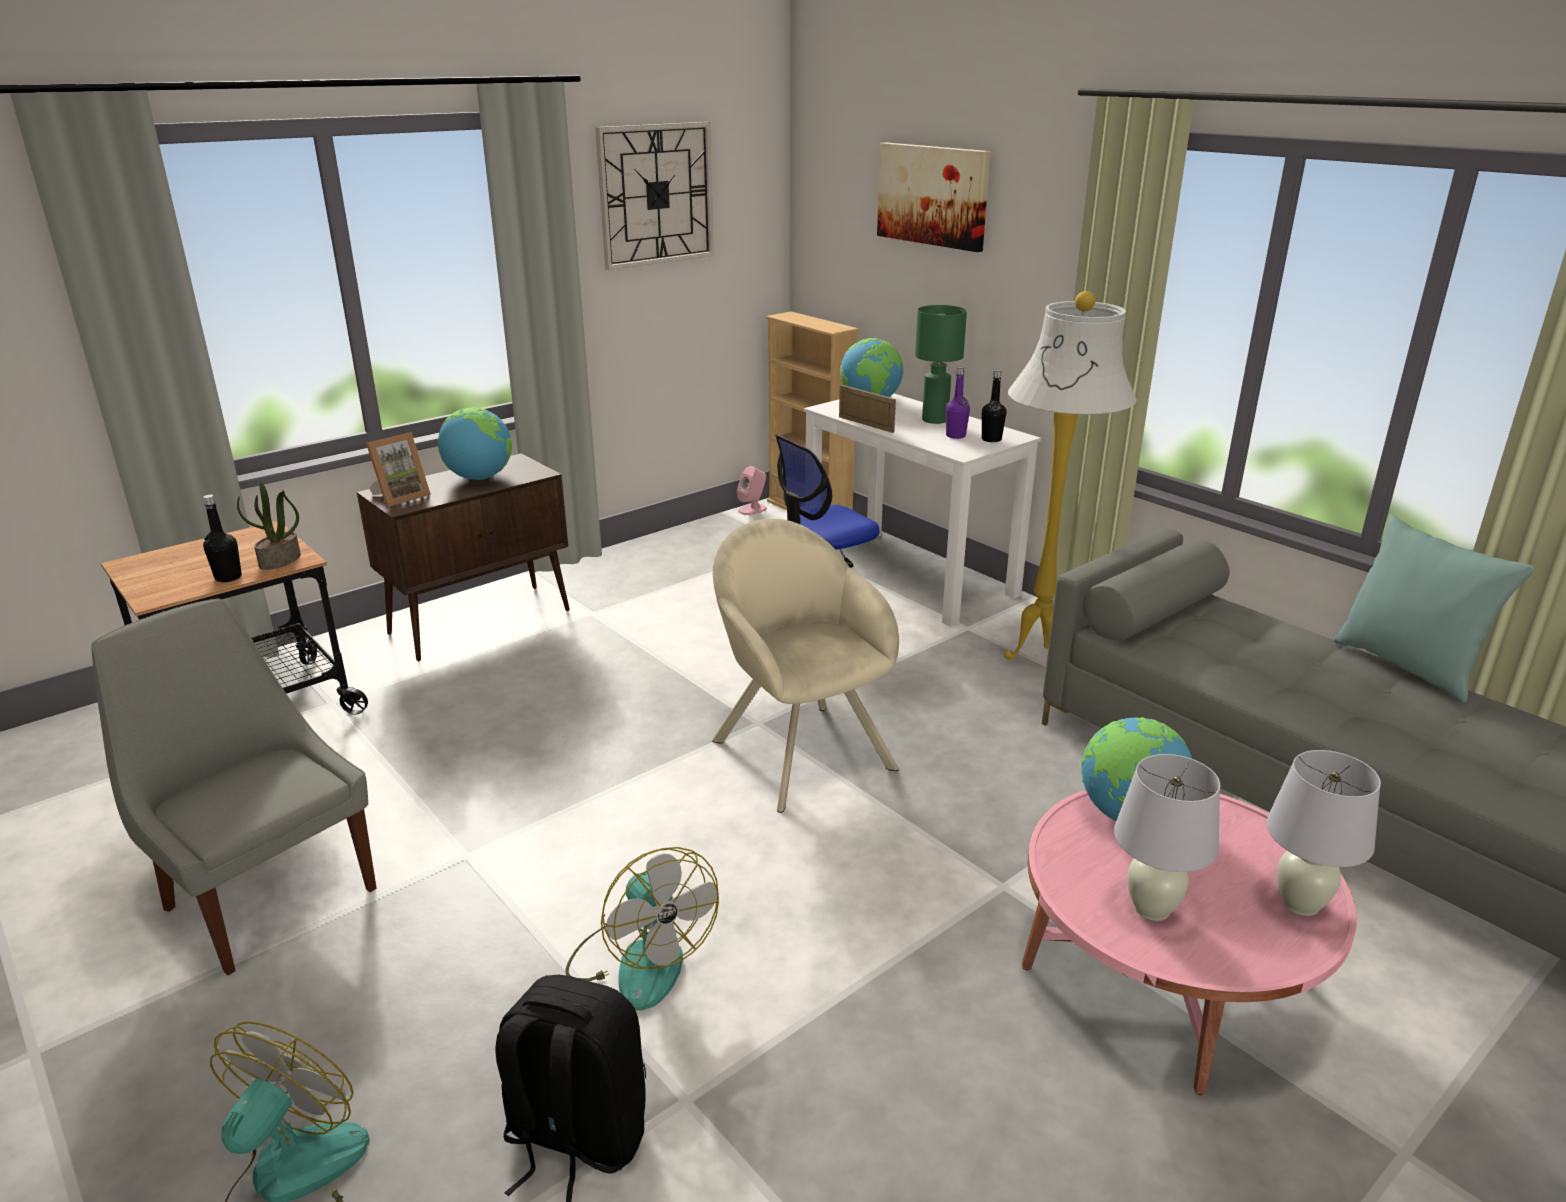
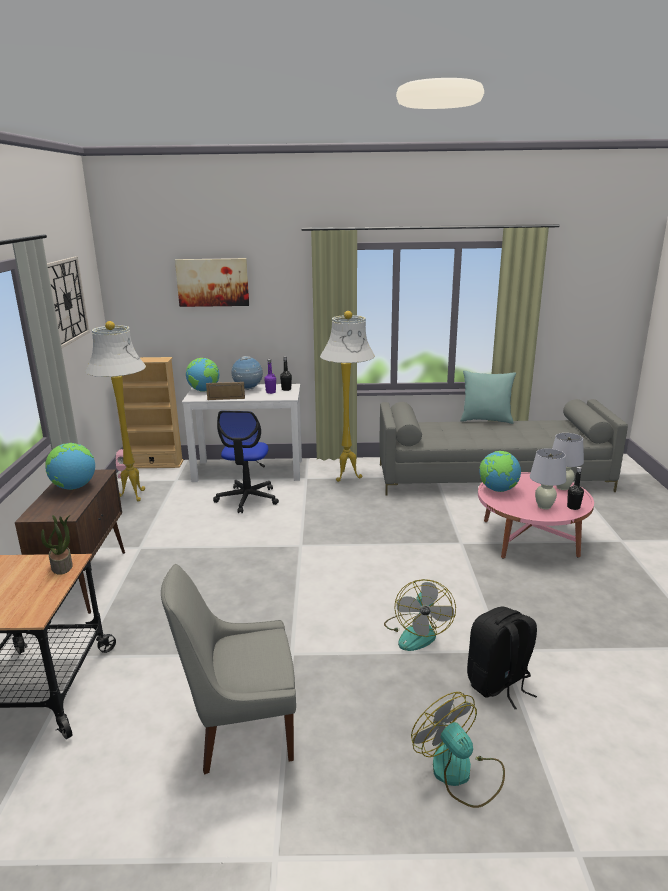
camera: 50 degrees left, 5 degrees down
(228, 577) = (52, 586): black bottle -> black bottle (573, 507)
(400, 497) = (52, 512): picture frame -> none
(640, 960) = (417, 632): fan -> fan turned 90 degrees clockwise
(709, 543) = (134, 495): none -> white floor lamp
(798, 749) = (331, 544): beige armchair -> none
(935, 420) = (248, 389): green table lamp -> globe

